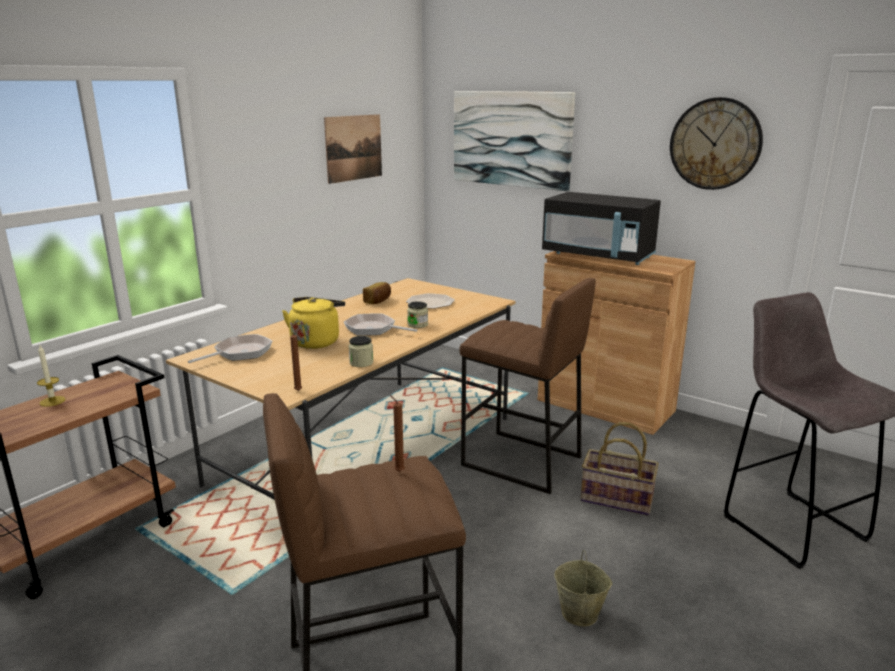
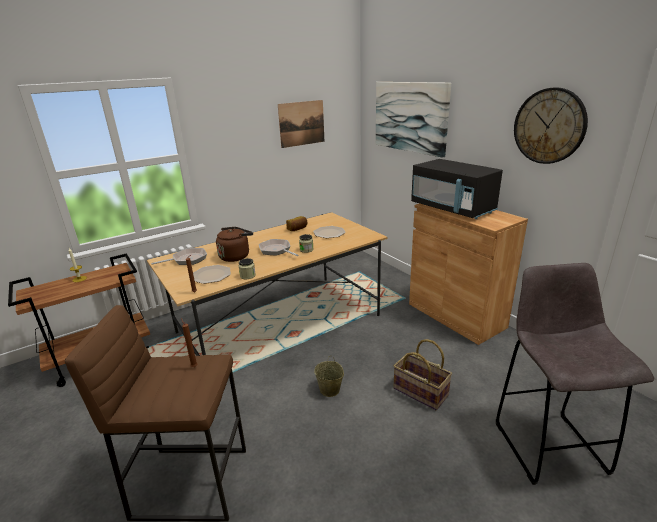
camera: 20 degrees right, 5 degrees up
(302, 367) = (211, 275): none -> plate
(316, 341) = (235, 256): yellow kettle -> brown kettle
(520, 461) = (370, 350): brown stool -> none
(580, 613) = (342, 477): beige bucket -> beige bucket (330, 390)

